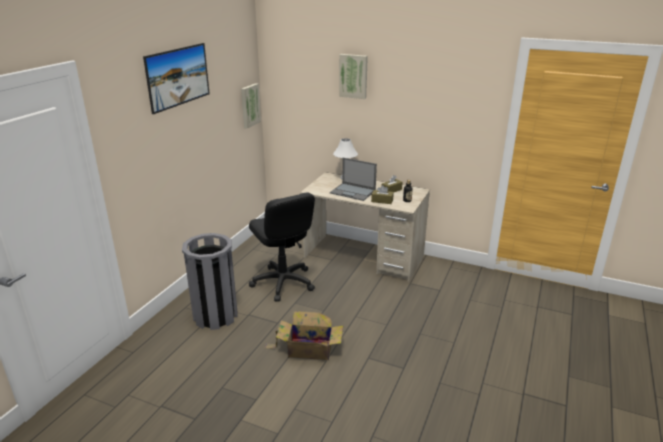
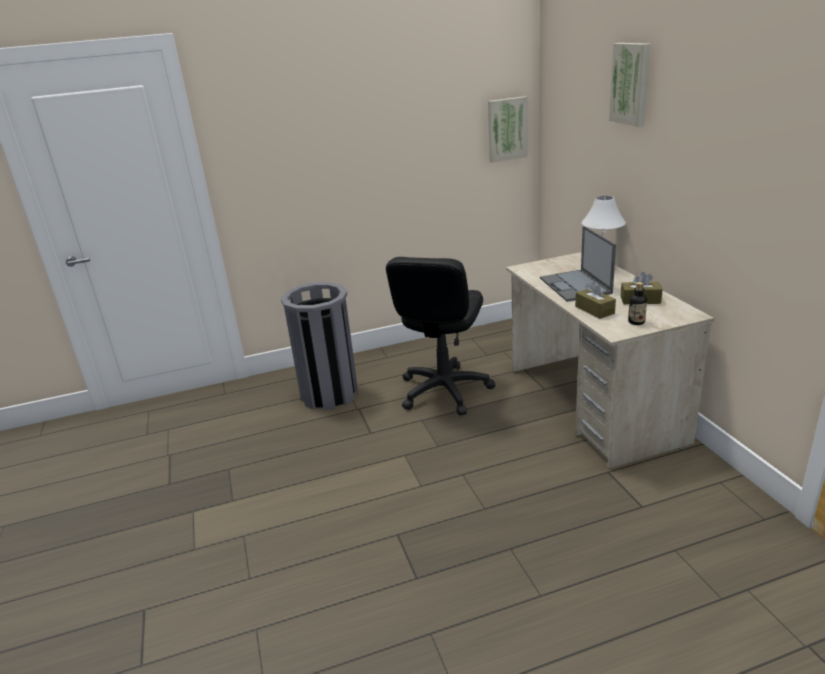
camera: 50 degrees right, 0 degrees up
(180, 90) = (353, 88): picture -> none
(308, 349) = (354, 480): cardboard box -> none

